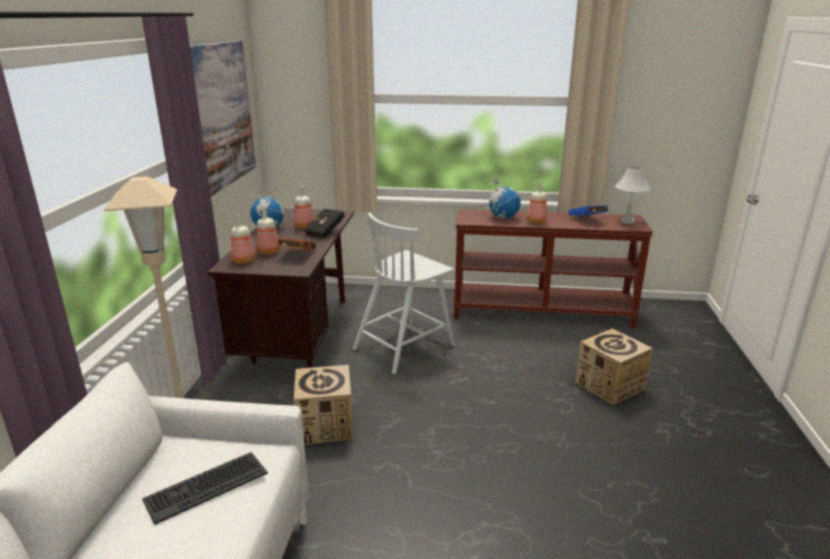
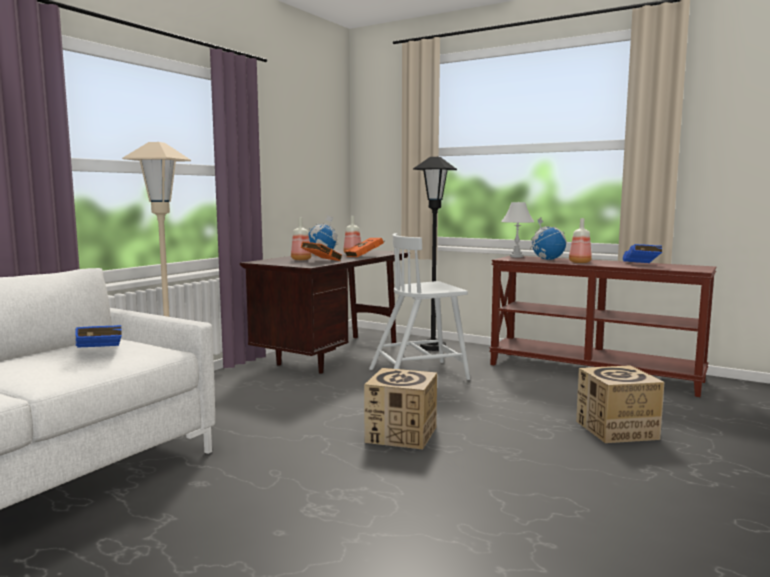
camera: 25 degrees right, 15 degrees down
(206, 486) = (98, 353): keyboard -> blue book
(220, 115) = (297, 154): picture -> none
(244, 261) = (275, 261): bottle -> none
(325, 425) = (293, 405): cardboard box -> cardboard box (401, 434)
(327, 232) = (366, 256): black book -> orange book
(384, 301) = (433, 347): none -> black floor lamp
(627, 222) = (690, 267): white table lamp -> white table lamp (516, 256)

